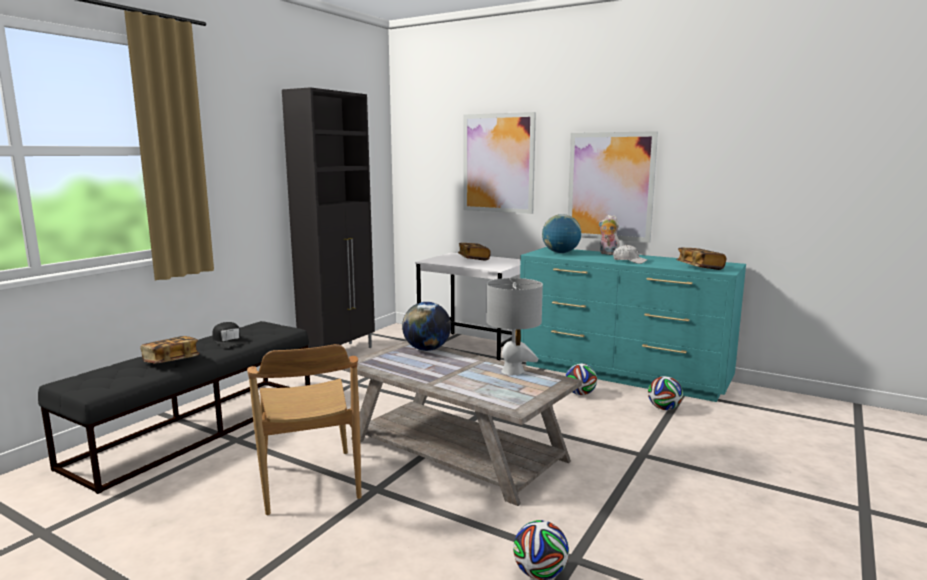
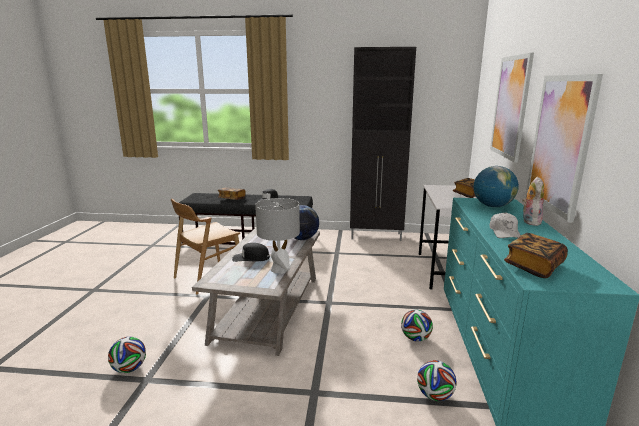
camera: 65 degrees right, 5 degrees up
(460, 379) = (251, 258): none -> black cap

